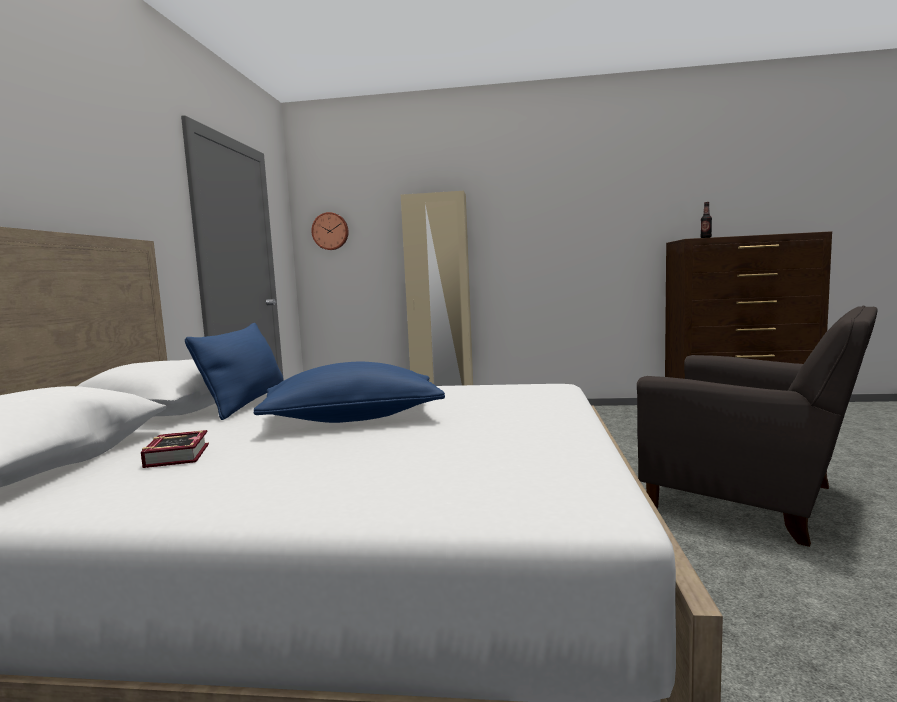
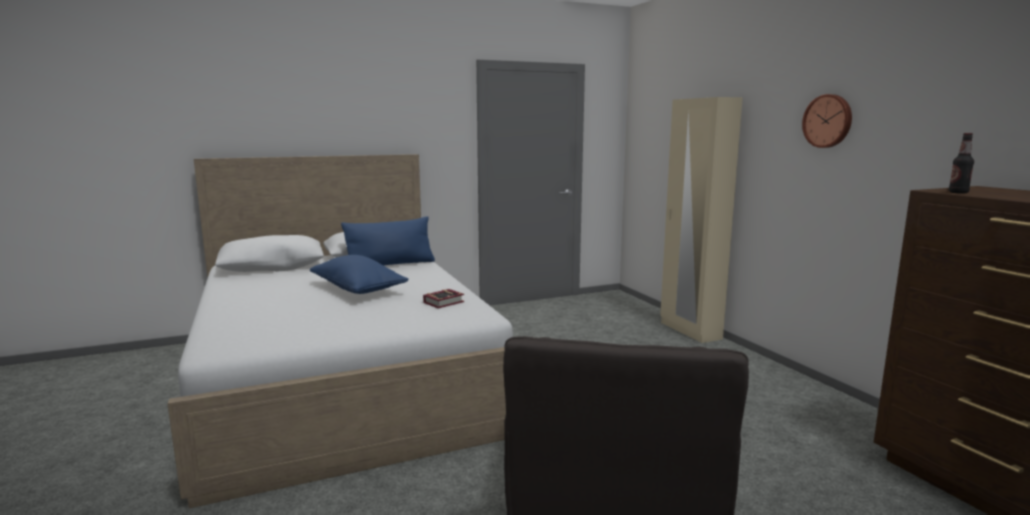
camera: 60 degrees right, 5 degrees up
(180, 454) = (285, 280): book -> book (445, 302)
(330, 231) = (646, 129): wall clock -> wall clock (828, 121)

